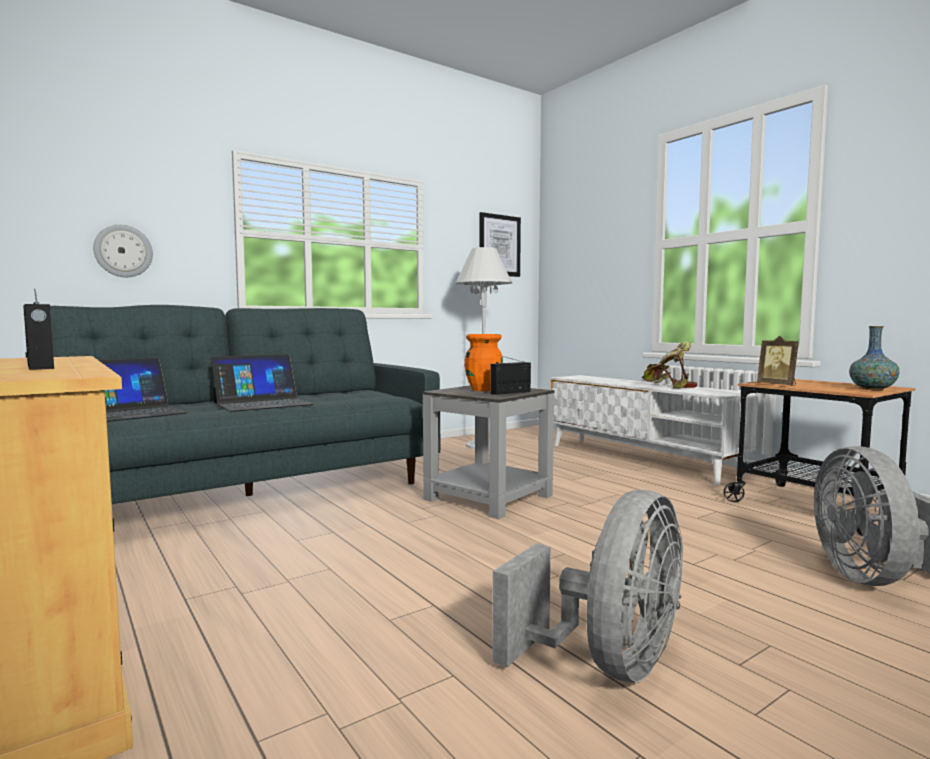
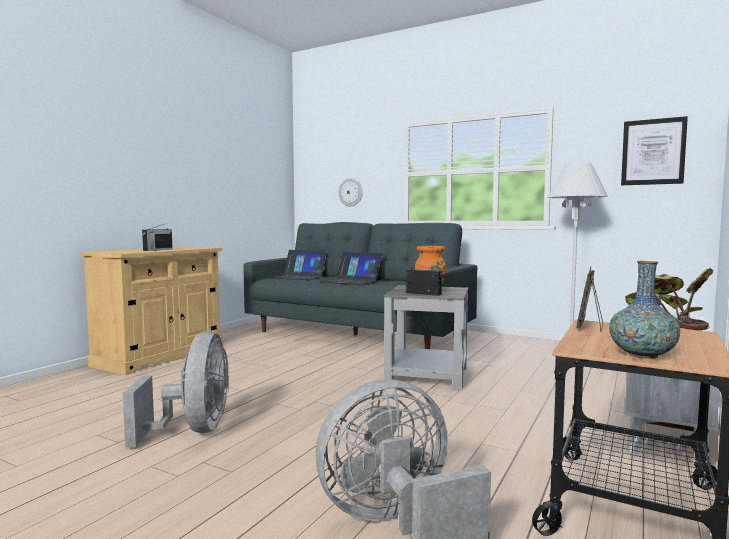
camera: 65 degrees right, 0 degrees up
(609, 664) = (193, 430): grey fan -> grey fan turned 105 degrees counterclockwise

